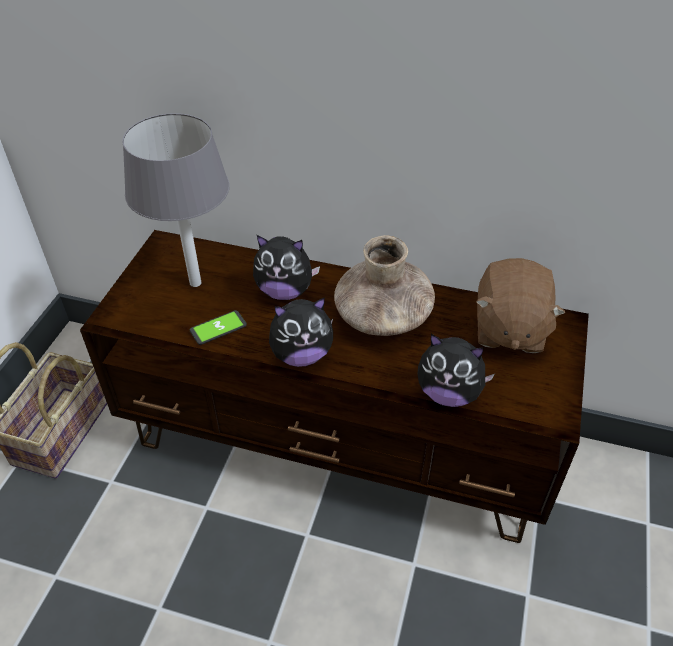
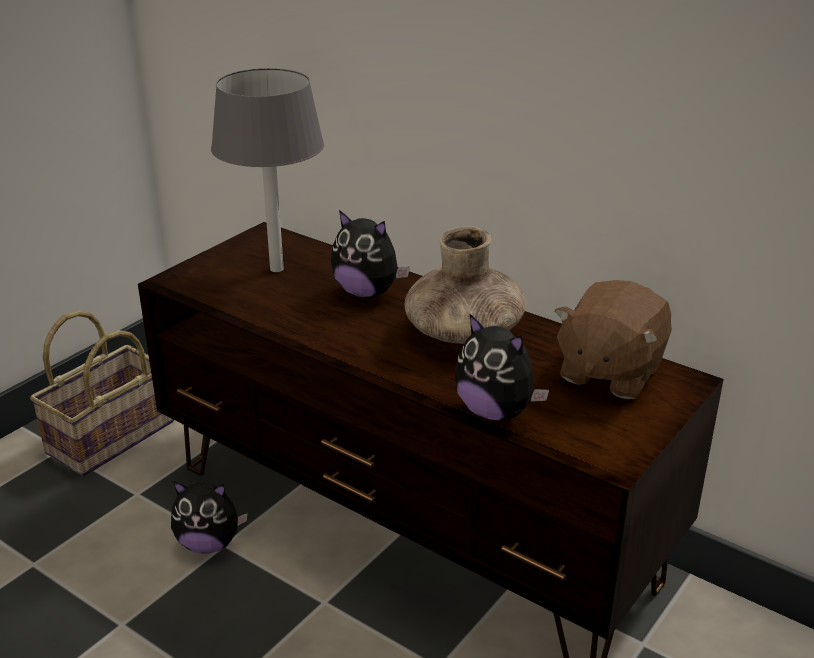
camera: 20 degrees right, 15 degrees down
(218, 328) = (275, 308): phone -> none
(301, 355) = (349, 346): plush toy -> plush toy (209, 543)

